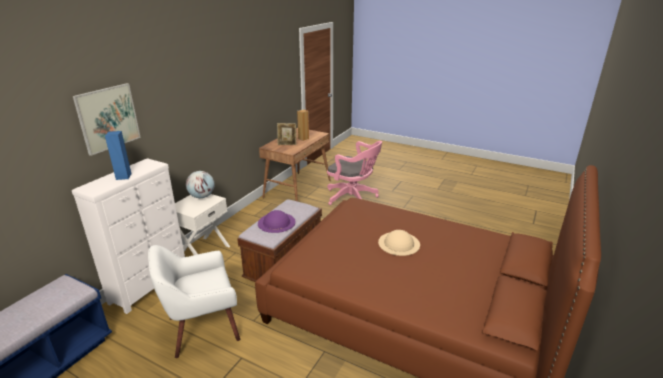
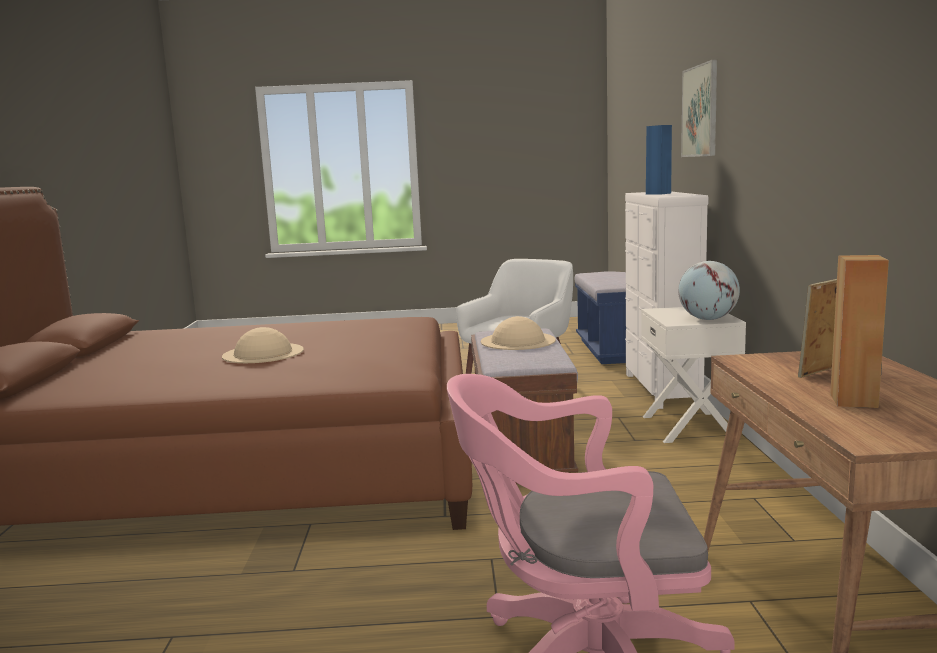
camera: 150 degrees right, 15 degrees down
(276, 222) = (518, 340): purple hat -> beige hat

